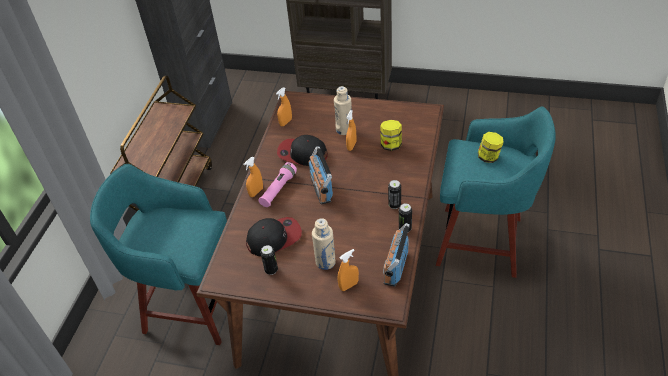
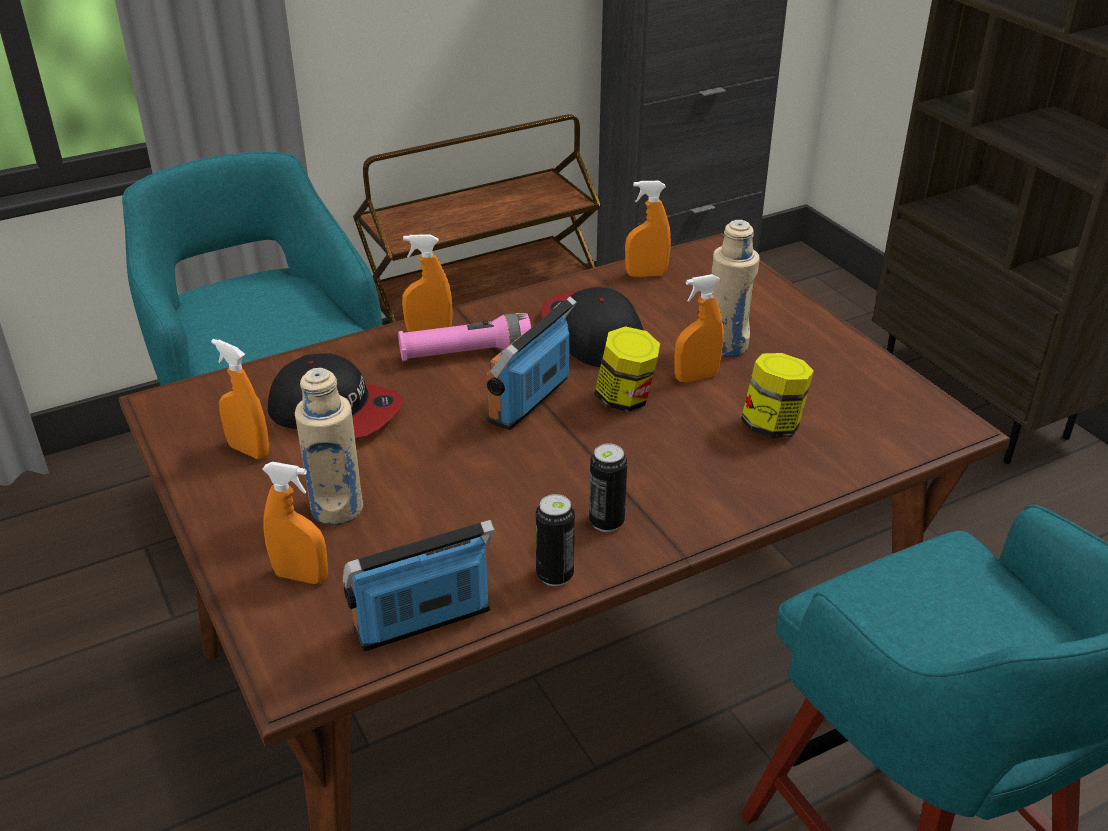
camera: 45 degrees right, 10 degrees down
(271, 270) = (249, 450): can -> orange spray bottle
(489, 157) = (989, 616): jar -> jar (625, 399)

